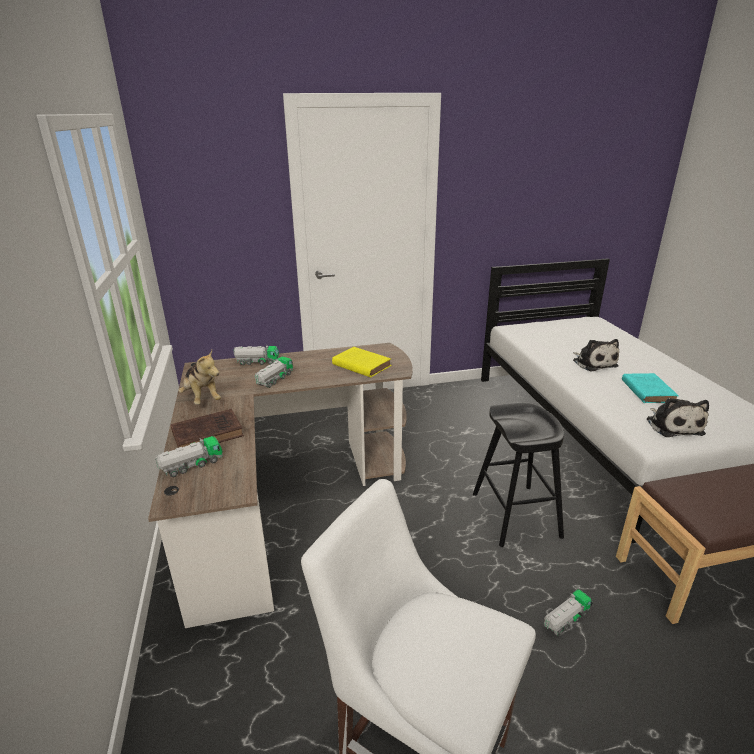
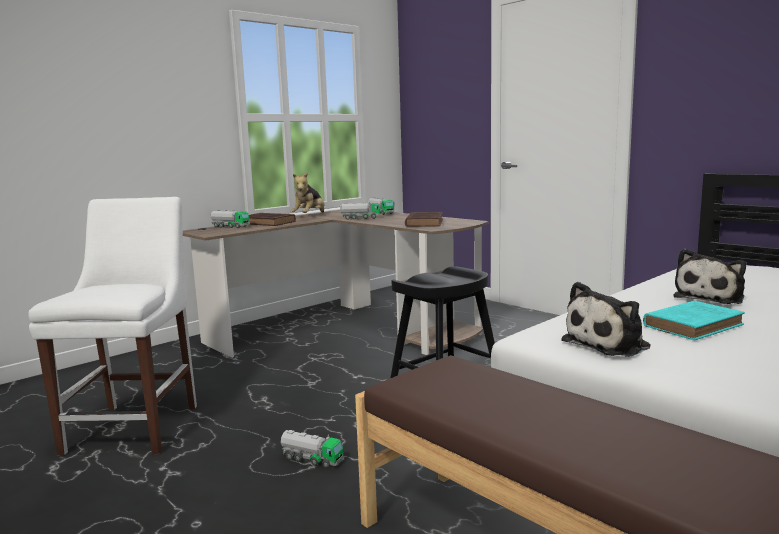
camera: 60 degrees right, 15 degrees down
(360, 365) = (424, 223): yellow book -> brown book

